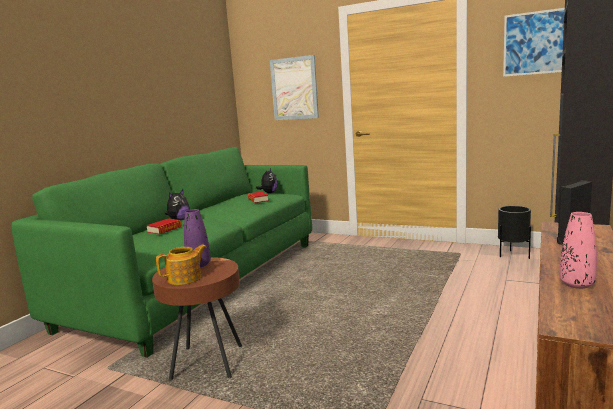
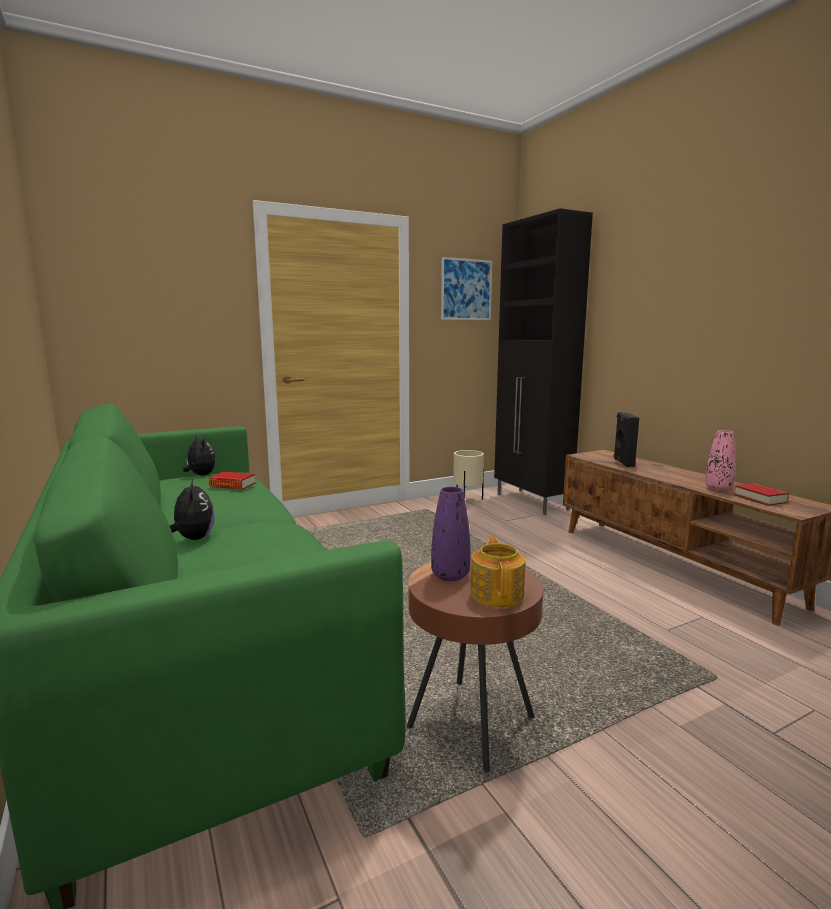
camera: 55 degrees left, 0 degrees up
(164, 229) = (241, 554): book -> book (760, 498)
(294, 88) = (177, 309): picture -> none
(513, 256) = (468, 500): black planter -> beige planter

